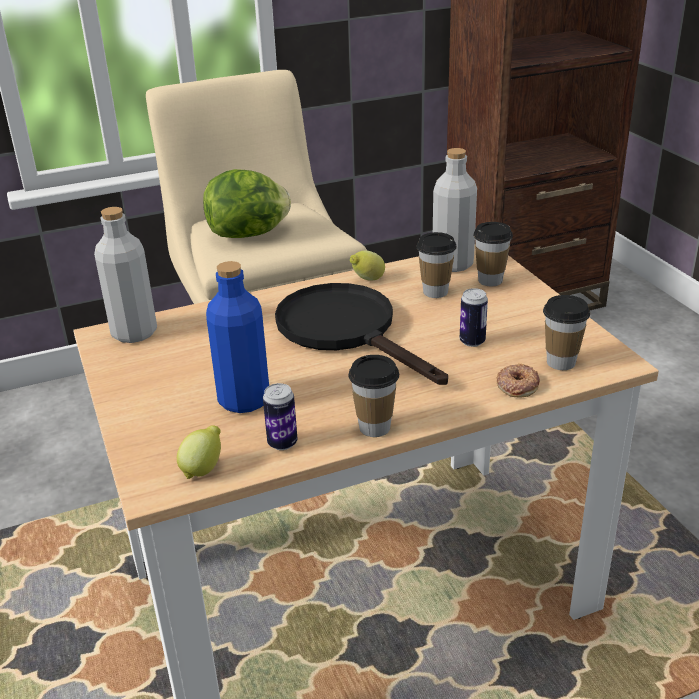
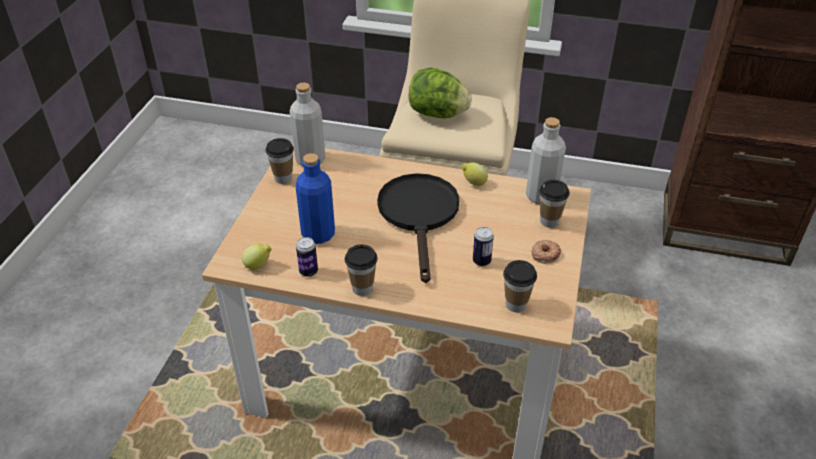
camera: 35 degrees right, 10 degrees up
(435, 292) = (503, 213): cup -> cup (283, 178)
(517, 385) = (470, 305): donut -> donut (545, 254)

